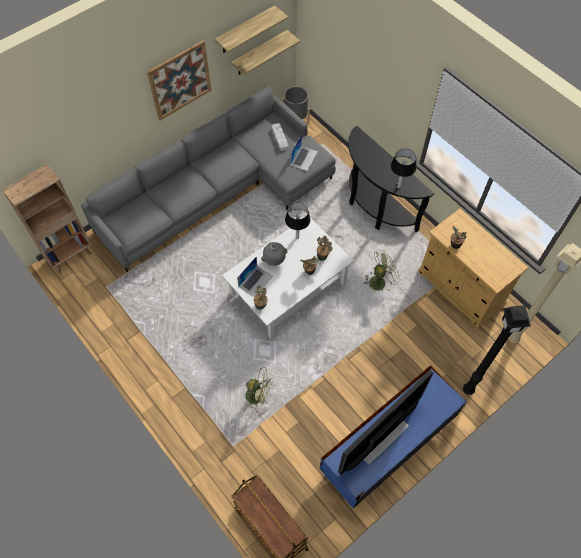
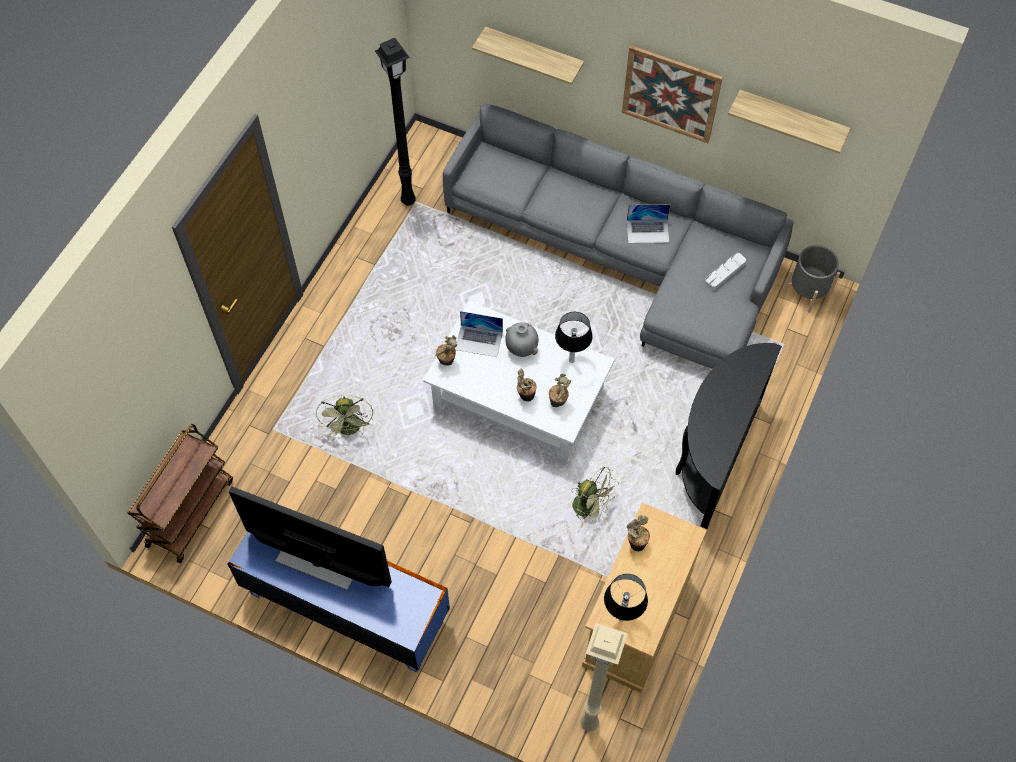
camera: 65 degrees right, 0 degrees up
(70, 256) = (438, 146): brown bookcase -> none
(259, 53) = (803, 166): shelf -> shelf (534, 54)
(304, 158) = (709, 316): laptop -> laptop (648, 231)
(398, 187) = (702, 439): table lamp -> table lamp (621, 618)
(467, 390) = (475, 683): black floor lamp -> black floor lamp (407, 200)

